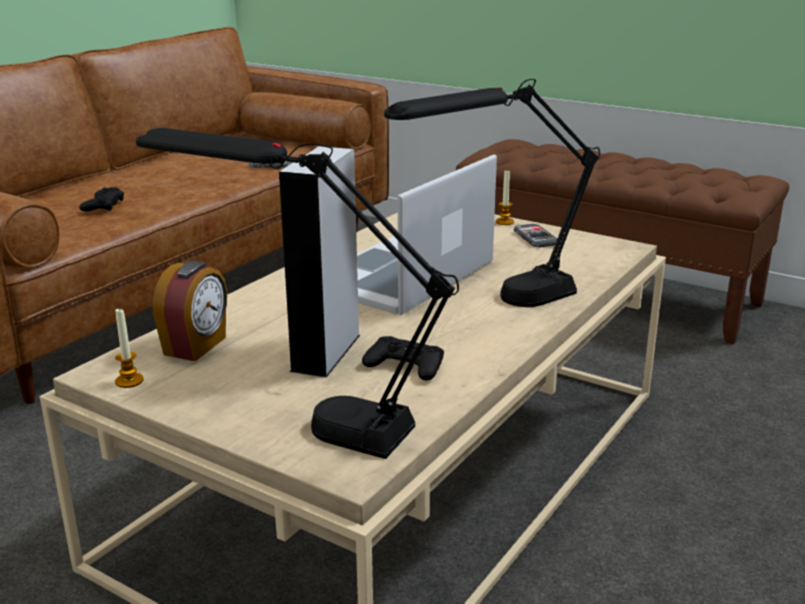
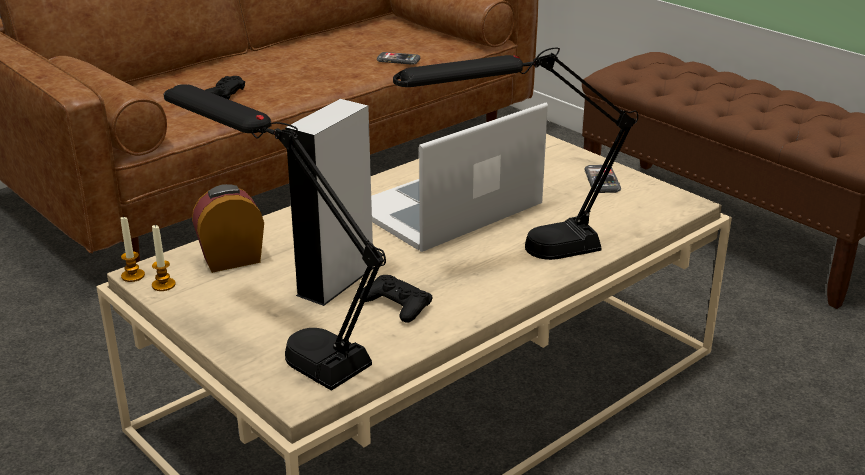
camera: 15 degrees right, 5 degrees up
(196, 346) = (231, 259): alarm clock -> alarm clock turned 150 degrees counterclockwise
(504, 222) = (583, 158): candle -> candle (133, 276)

